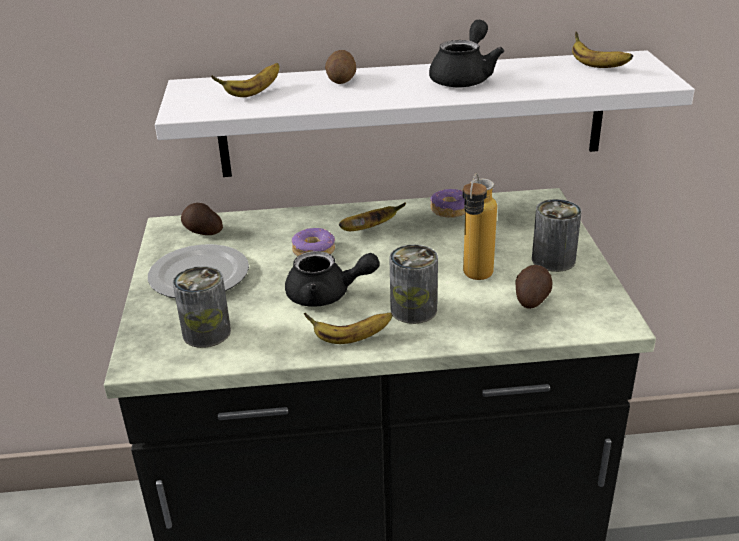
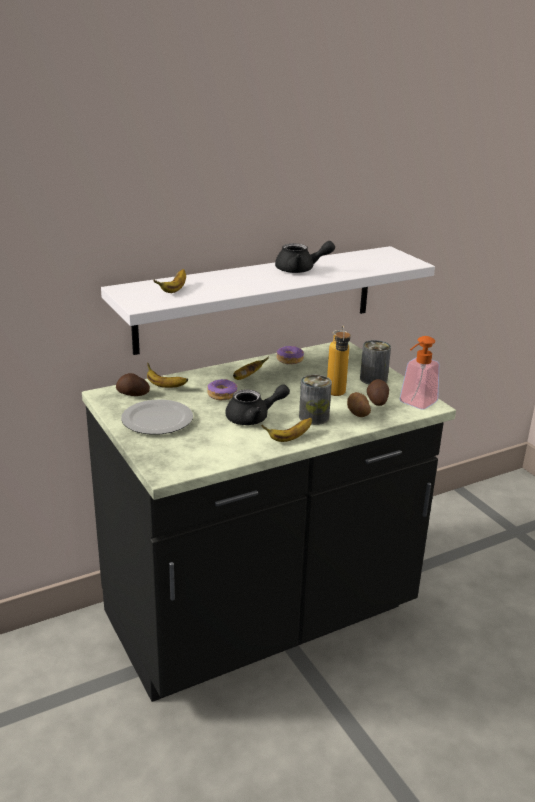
camera: 25 degrees left, 5 degrees down
(206, 332) = (195, 450): can -> none
(341, 80) = (223, 277): potato -> potato (357, 413)
(464, 78) = (300, 270): black teapot -> black teapot turned 90 degrees clockwise
(589, 315) = (414, 404): none -> soap dispenser
(596, 66) = (370, 257): banana -> banana (165, 386)

